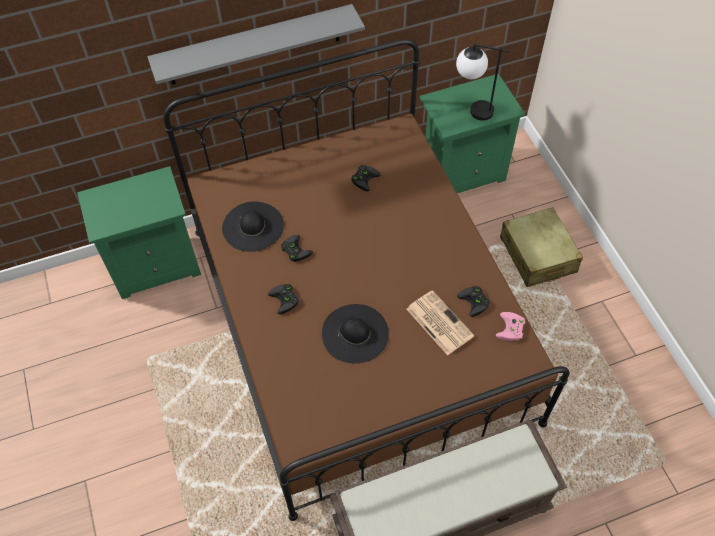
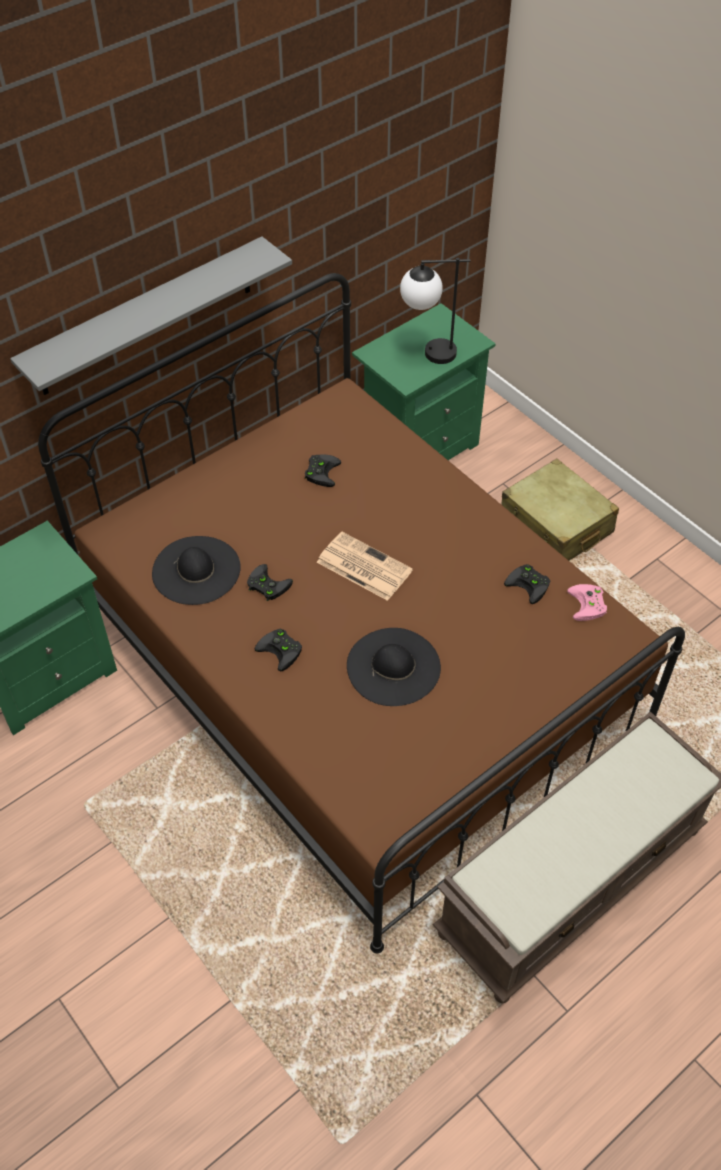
camera: 20 degrees left, 5 degrees down
(438, 322) = (494, 622): newspaper -> newspaper (362, 566)

